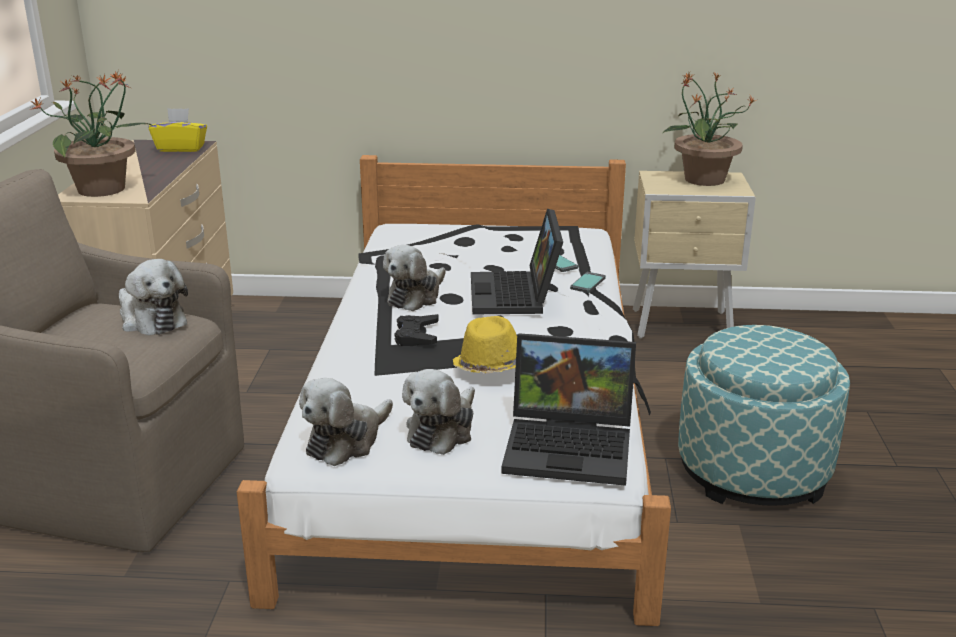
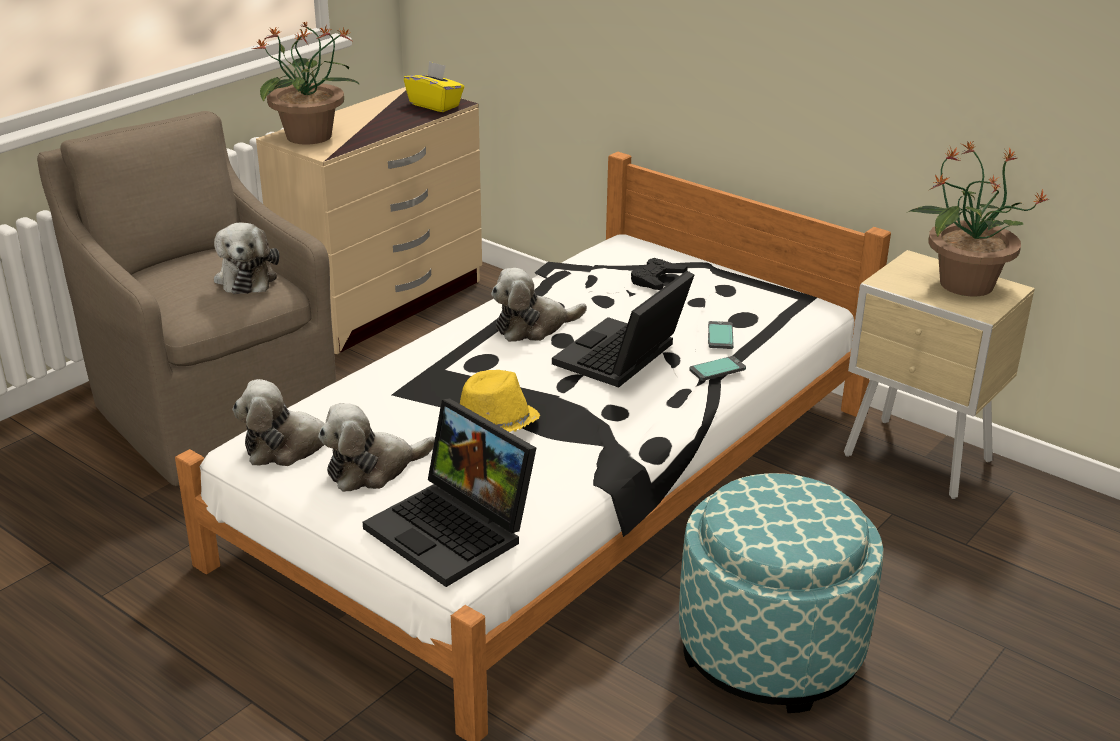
camera: 35 degrees right, 5 degrees up
(416, 335) = (478, 368): black game controller -> black game controller (656, 279)

